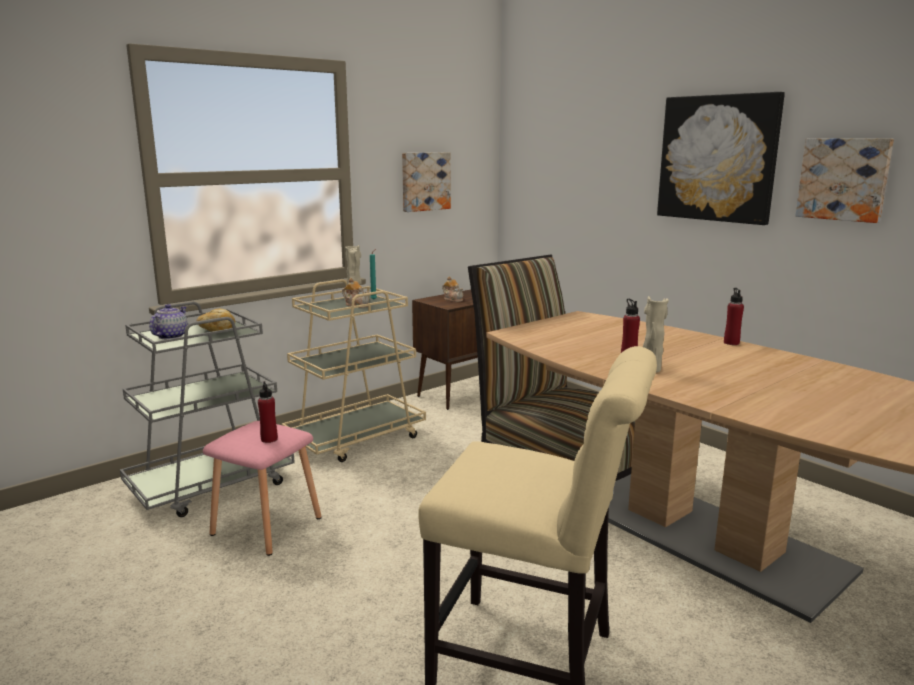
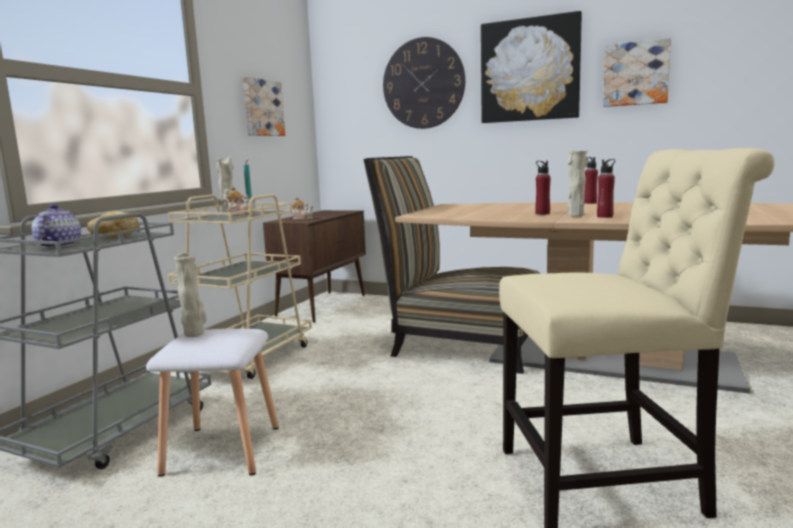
camera: 25 degrees left, 5 degrees down
(252, 427) = (195, 334): none -> beige vase
(266, 527) = (223, 450): pink stool -> white stool
(269, 439) = (230, 338): red bottle -> red bottle (605, 216)
(603, 159) = (423, 83): none -> wall clock

